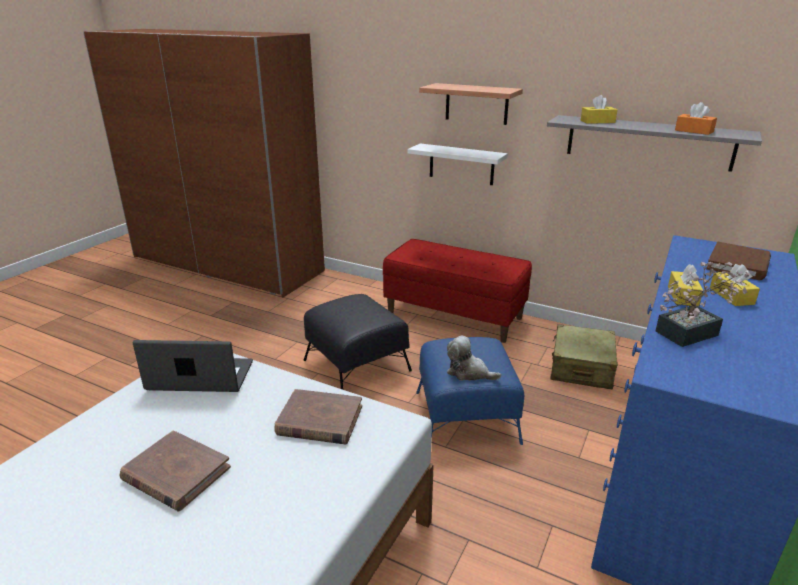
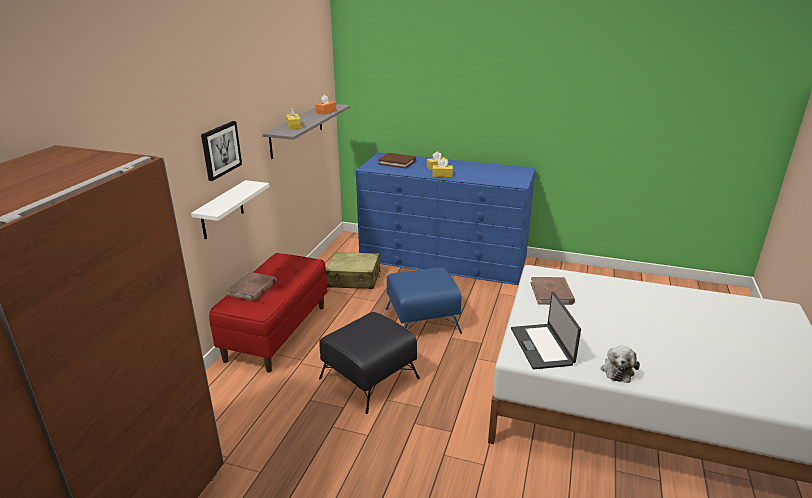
camera: 100 degrees left, 0 degrees up
(176, 474) = (625, 327): brown book -> brown book (252, 288)
(469, 372) = (440, 279): plush toy -> plush toy (617, 370)
(476, 104) = (220, 150): shelf -> picture
(692, 332) = (478, 176): potted plant -> none

